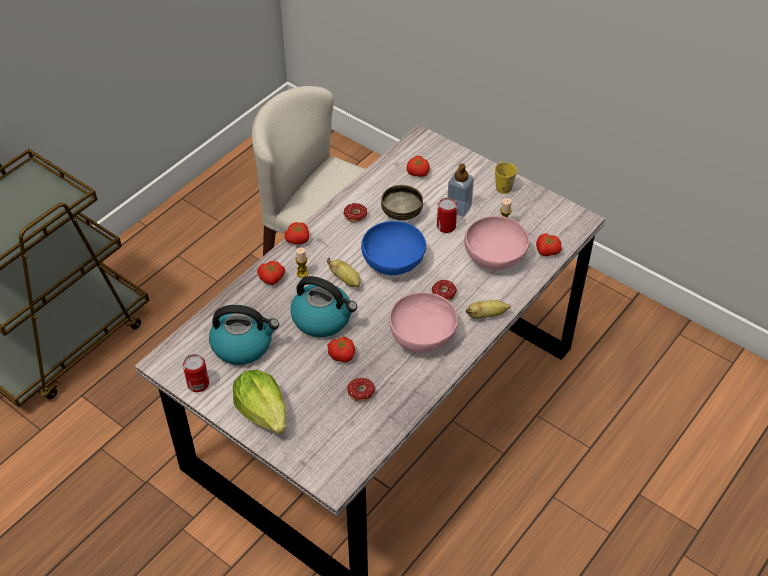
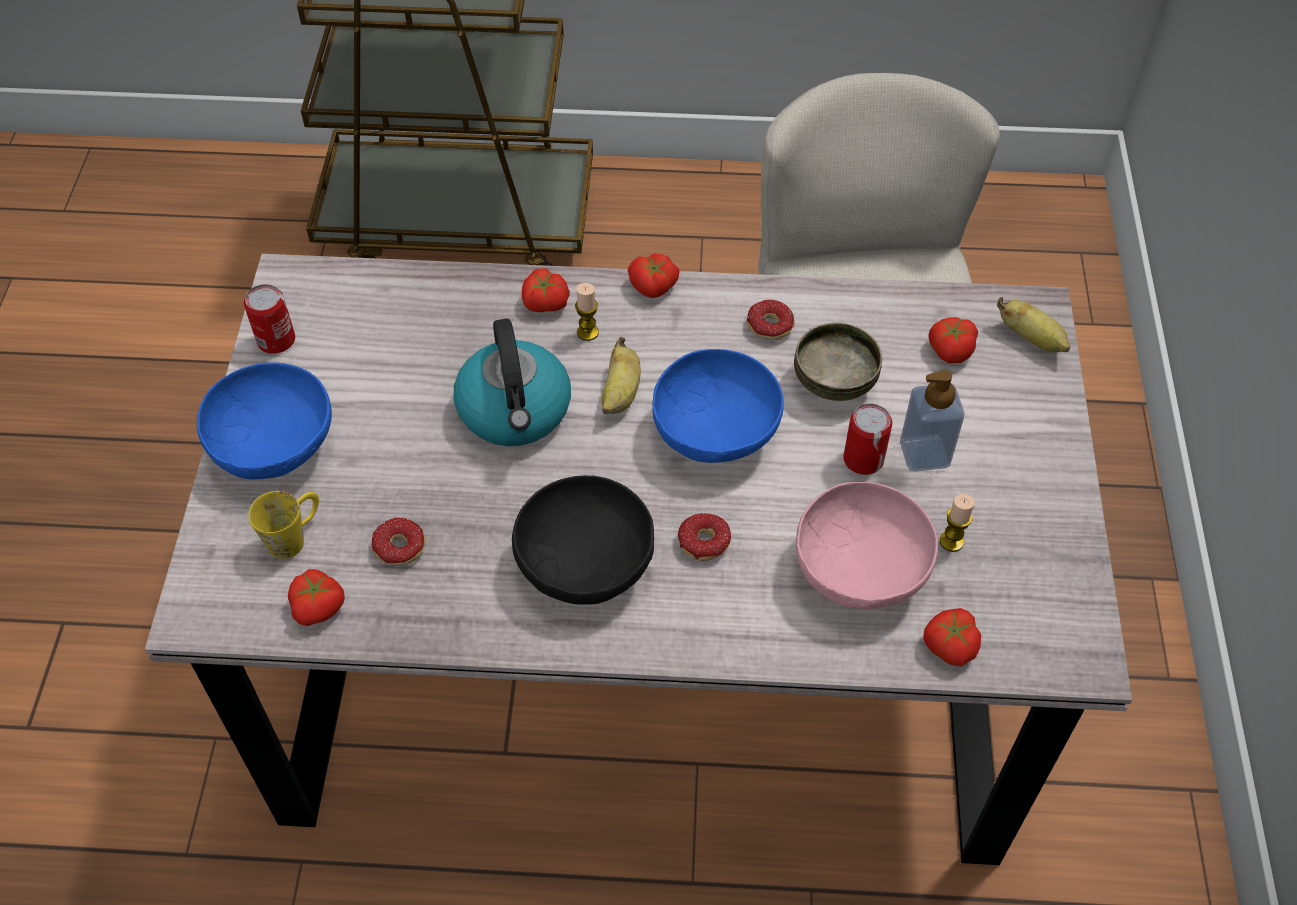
camera: 55 degrees right, 5 degrees up
(243, 345) = (387, 347): kettle -> none
(263, 412) = (275, 446): lettuce -> blue bowl
(342, 354) = (460, 478): tomato -> tomato (319, 606)
(422, 335) = (586, 563): pink bowl -> black bowl
(486, 315) = (708, 634): banana -> banana (1032, 339)
(501, 184) = (1046, 484): yellow mug -> yellow mug (295, 536)

